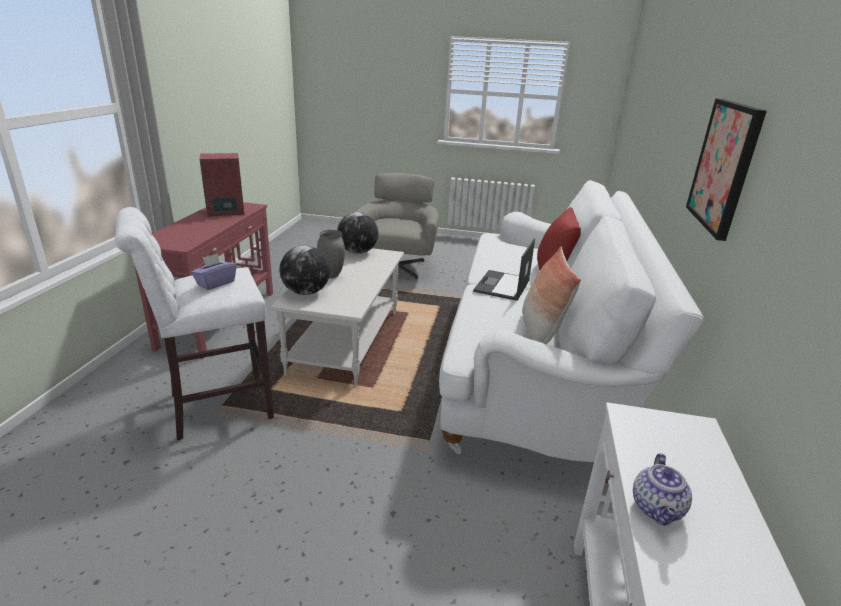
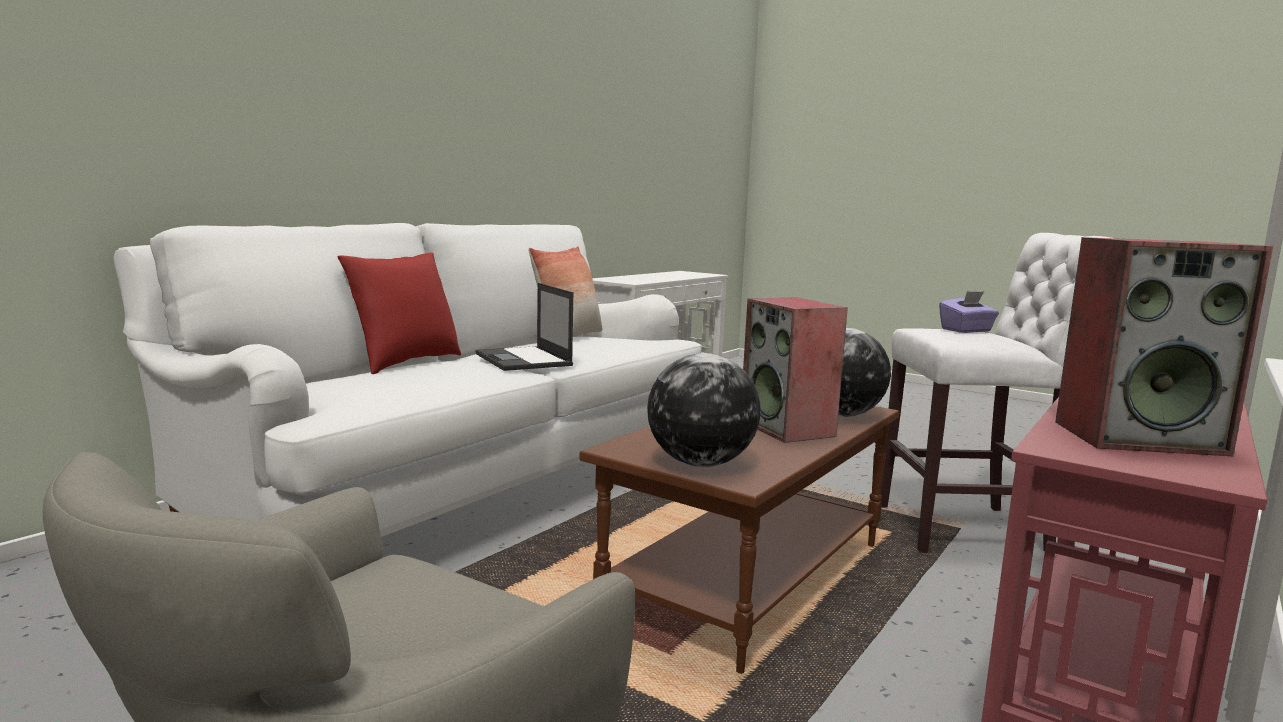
camera: 155 degrees left, 15 degrees down
(331, 276) = (788, 428): grey vase -> speaker
(347, 341) = (748, 576): white coffee table -> brown coffee table
(502, 286) = (524, 360): laptop -> laptop turned 105 degrees clockwise
(657, 509) = (671, 278): teapot -> none
(724, 166) = (475, 132): picture -> none

